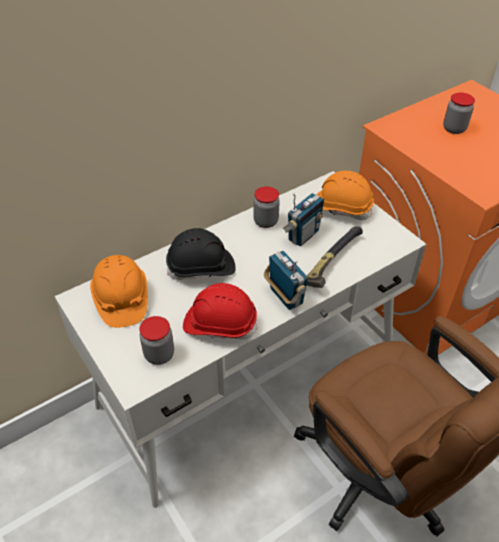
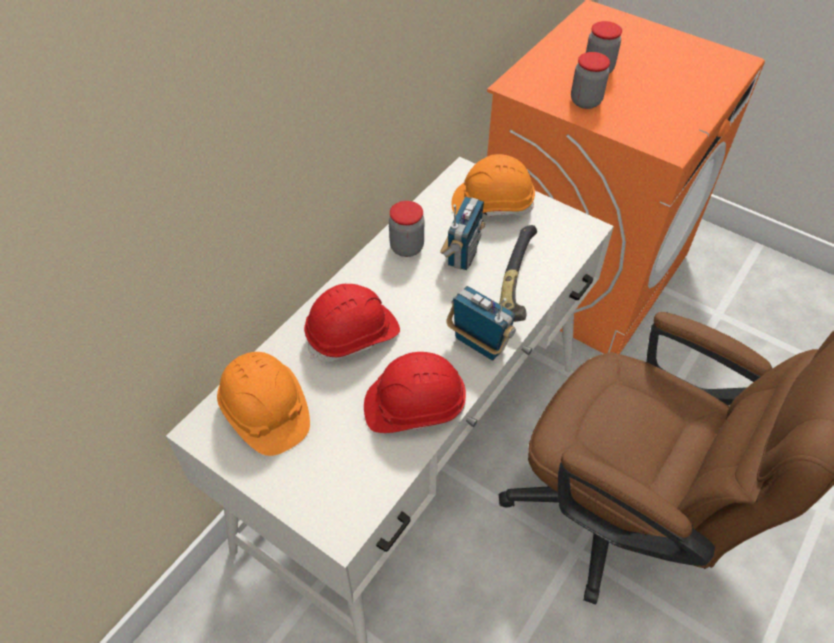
camera: 20 degrees left, 5 degrees up
(159, 354) = (354, 474): jar -> jar (585, 101)
(201, 268) = (353, 335): black hard hat -> red hard hat

